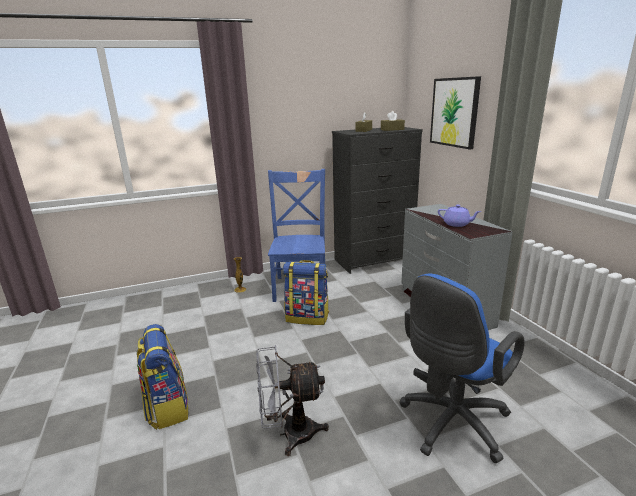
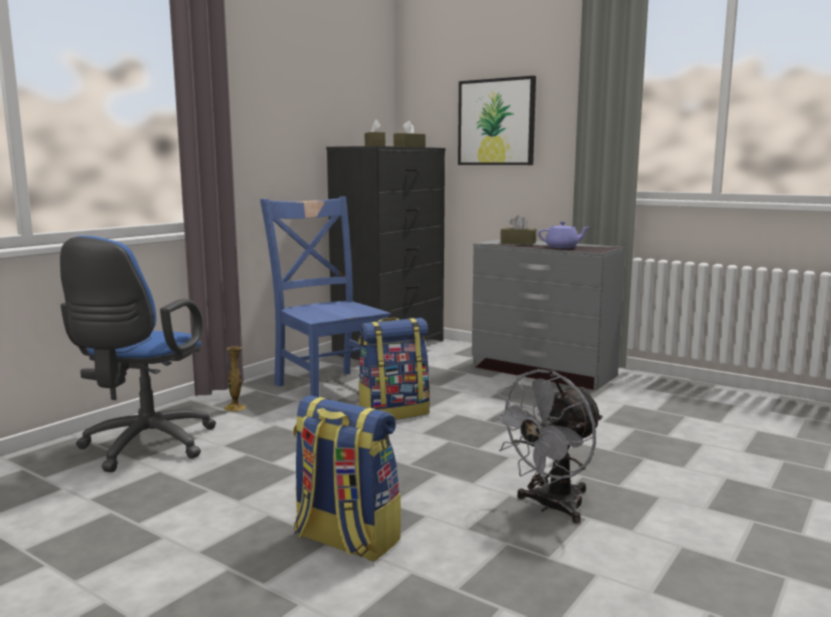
camera: 35 degrees left, 10 degrees down
(436, 212) = (518, 243): none -> brown tissue box
(450, 424) = (687, 451): blue office chair -> blue office chair (144, 447)

